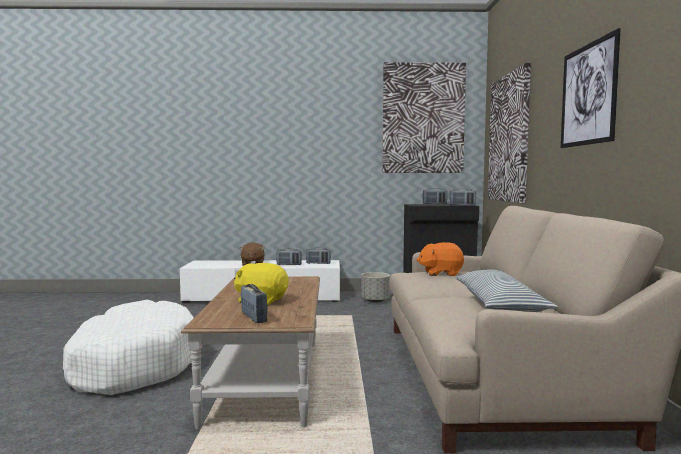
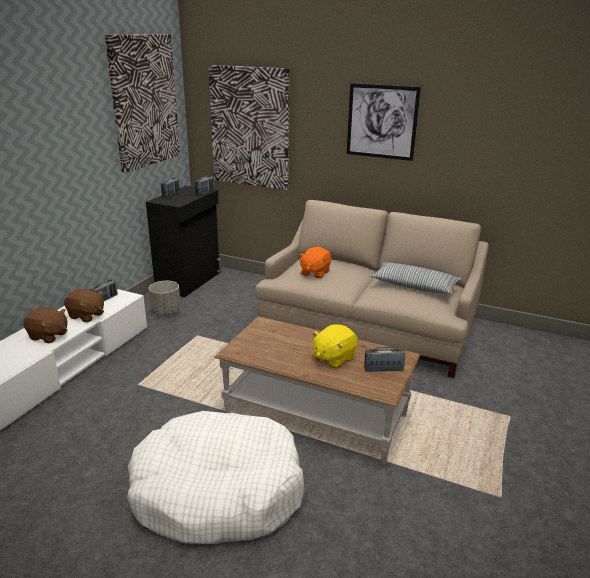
camera: 65 degrees left, 20 degrees up
(289, 264) = (86, 315): radio -> brown plush toy

